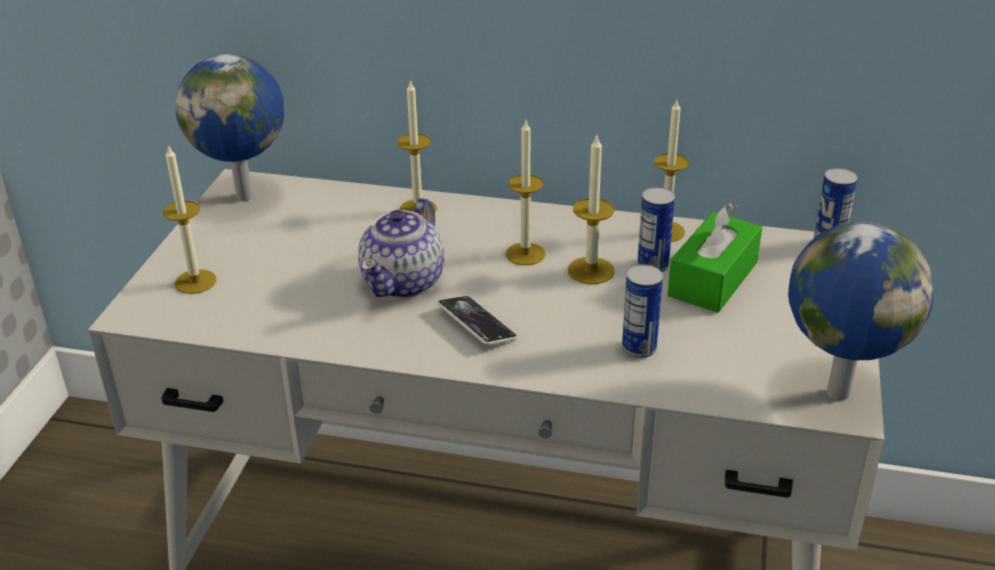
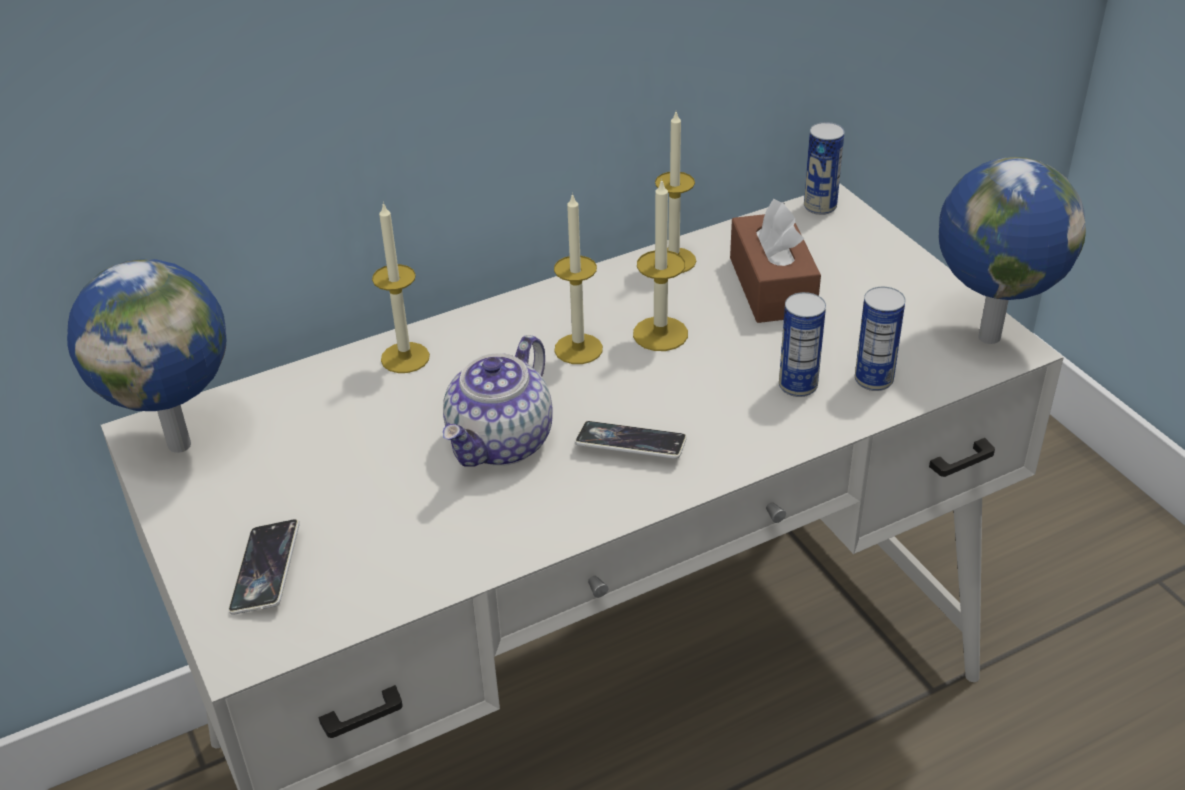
camera: 40 degrees left, 5 degrees up
(195, 281) = (266, 571): candle -> phone
(404, 283) = (501, 443): teapot -> teapot turned 45 degrees clockwise
(652, 265) = (706, 300): can -> can (873, 380)
(713, 279) = (772, 286): green tissue box -> brown tissue box

